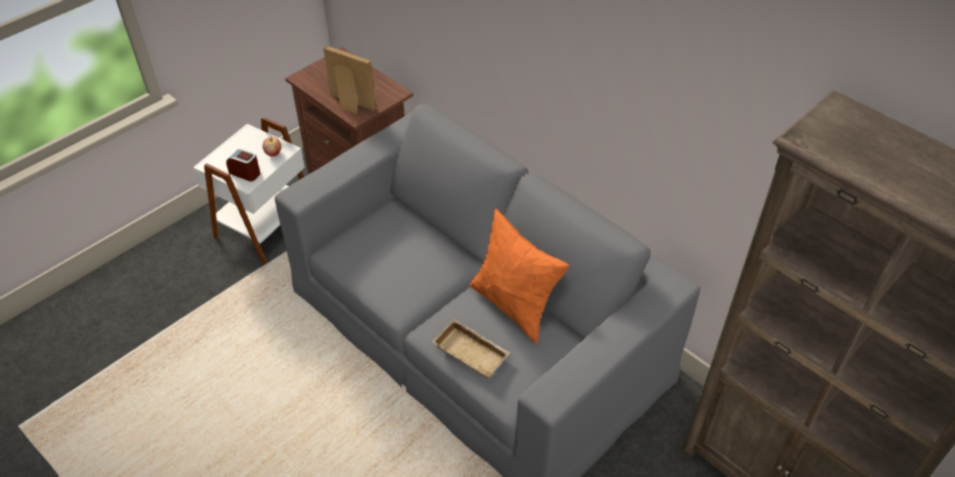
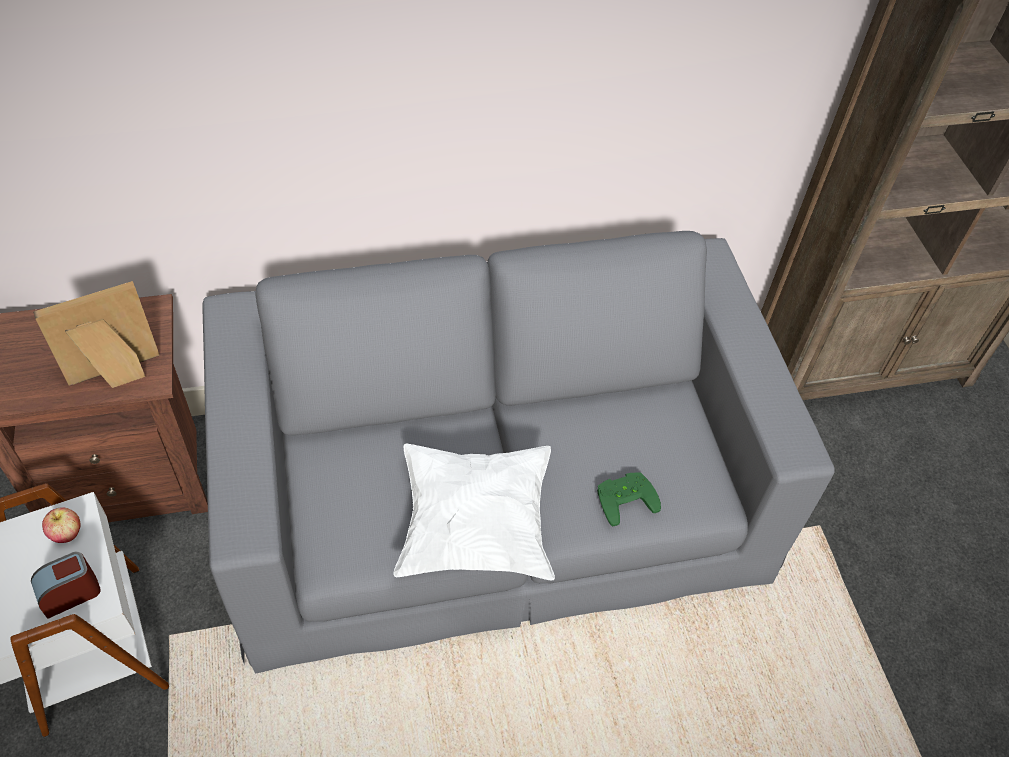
camera: 60 degrees left, 5 degrees up
(399, 296) = (475, 526): none -> white pillow
(473, 352) = (624, 497): beige tray -> green game controller
(514, 306) = (585, 417): orange pillow -> none

